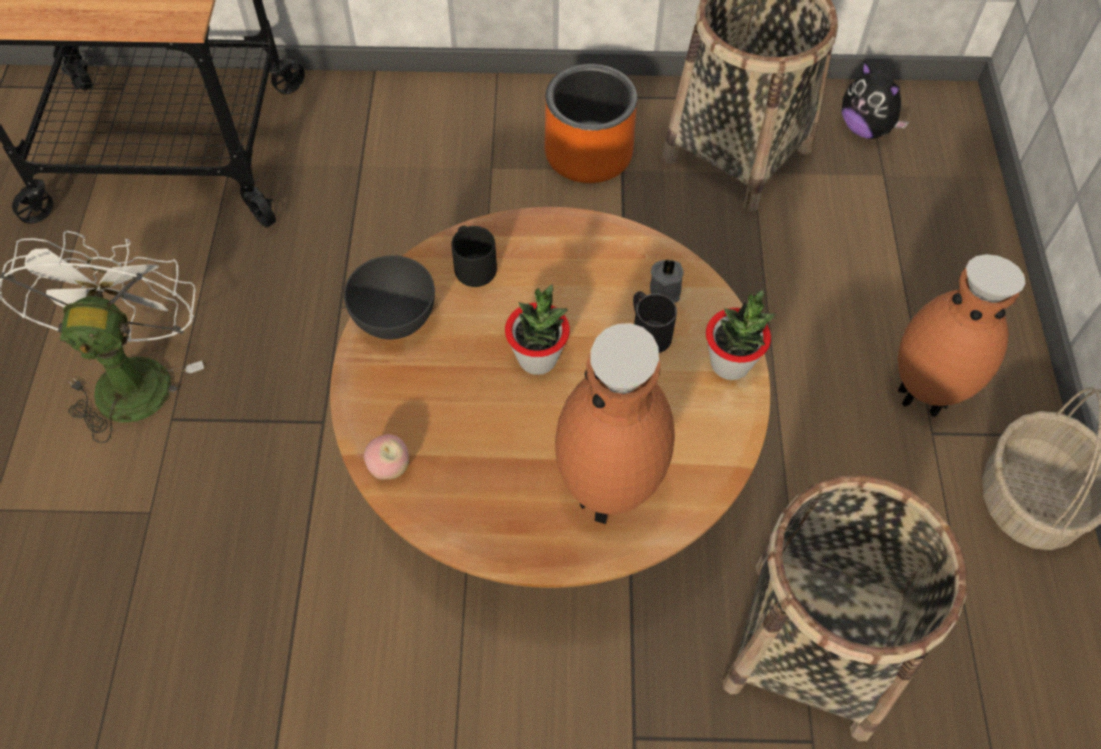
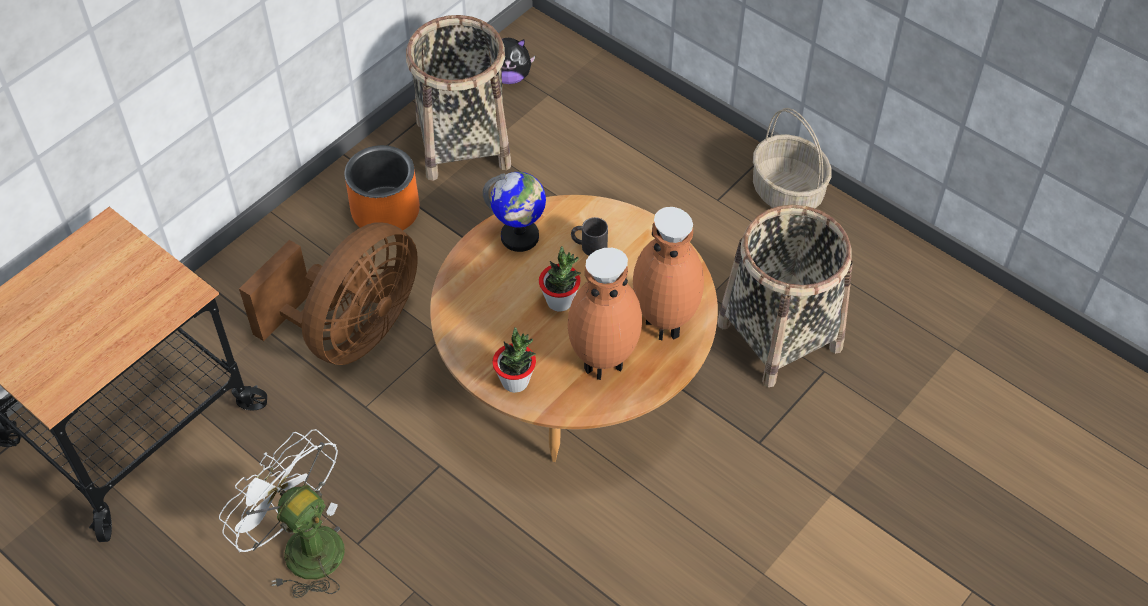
camera: 50 degrees left, 5 degrees down
(389, 468) = (563, 404): apple -> none
(395, 319) = (472, 346): grey bowl -> none
(418, 231) = (351, 332): none -> brown fan
(473, 266) = (473, 290): black mug -> none
(591, 256) = (520, 237): none -> globe
(666, 289) = (572, 221): grey candle -> none
(730, 364) = (641, 227): potted plant -> potted plant (515, 381)
(923, 395) = (694, 186): brown vase -> brown vase (603, 362)

